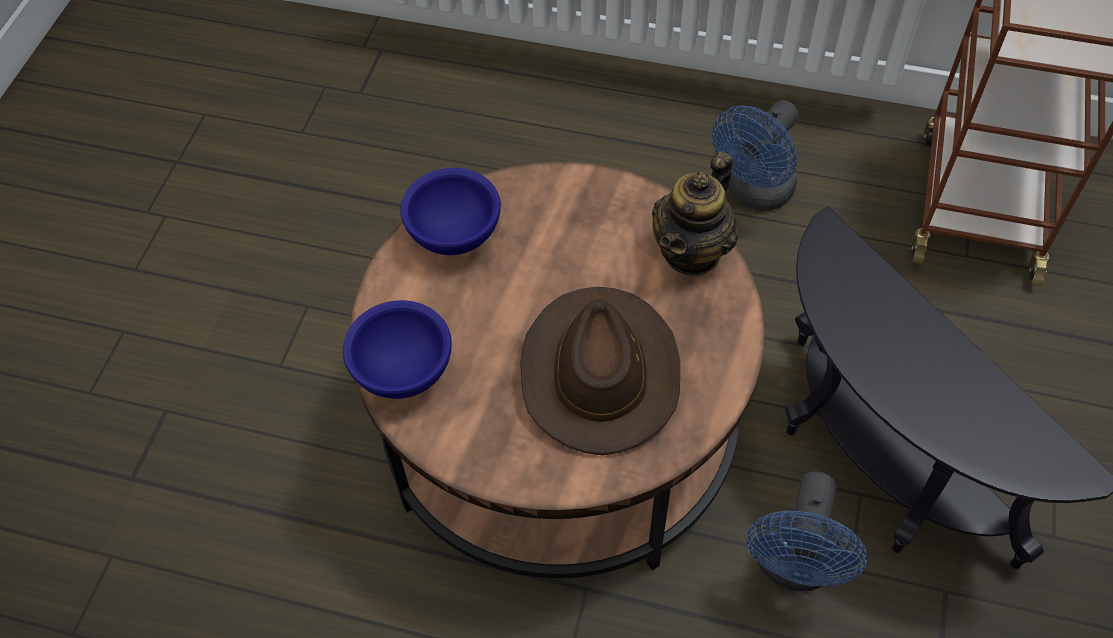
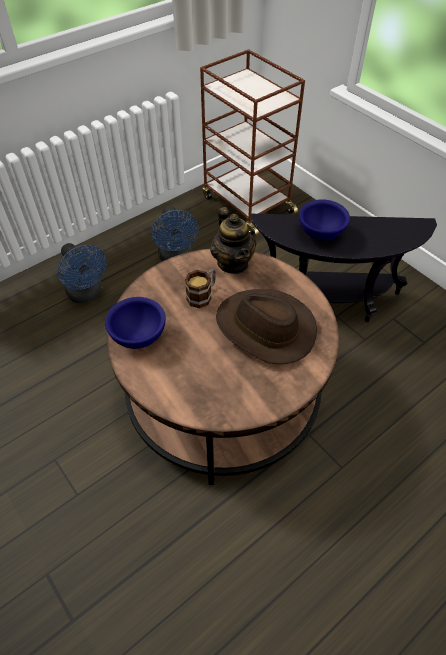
camera: 55 degrees left, 5 degrees down
(404, 372) = (198, 402): blue bowl -> blue bowl (321, 233)
(592, 256) = (202, 295): none -> mug
(794, 567) = (351, 356): blue fan -> blue fan (87, 294)

